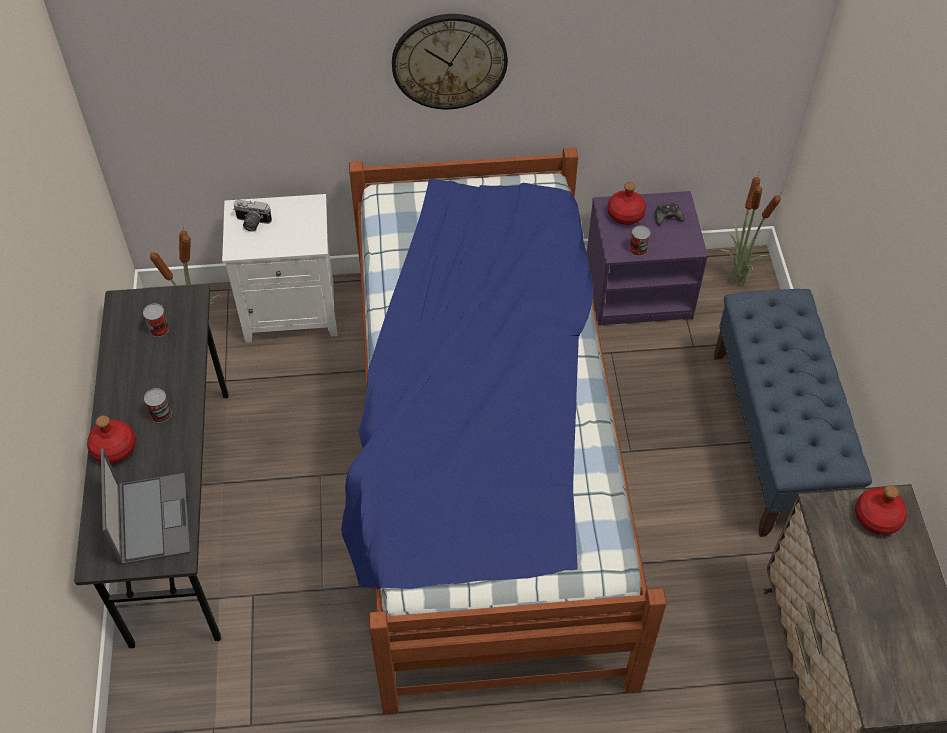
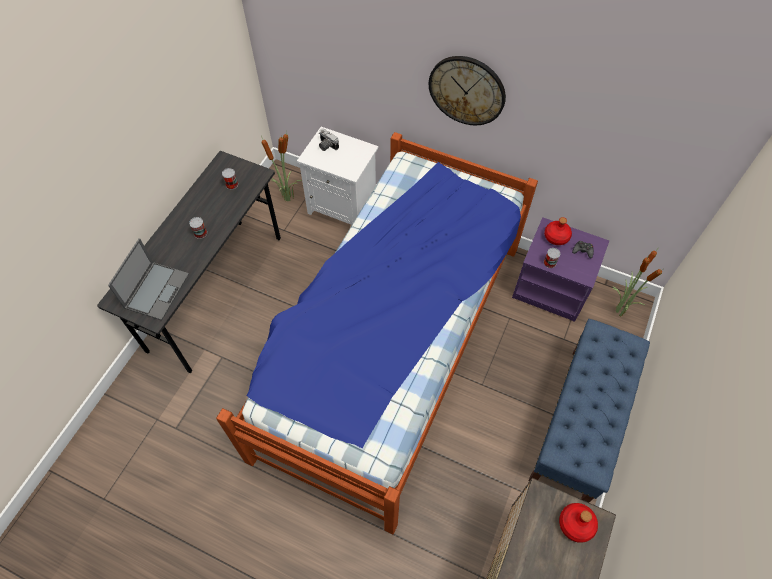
camera: 30 degrees right, 5 degrees up
(114, 447) = (165, 240): red bottle -> none

